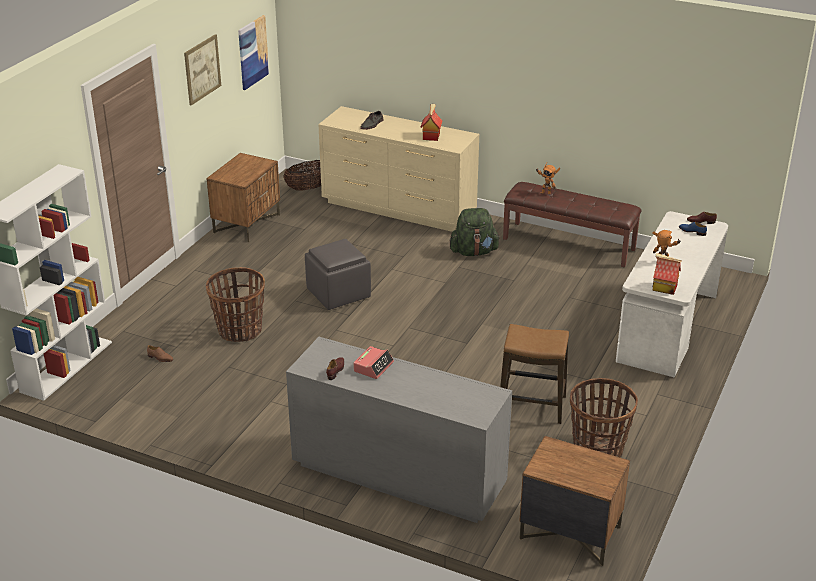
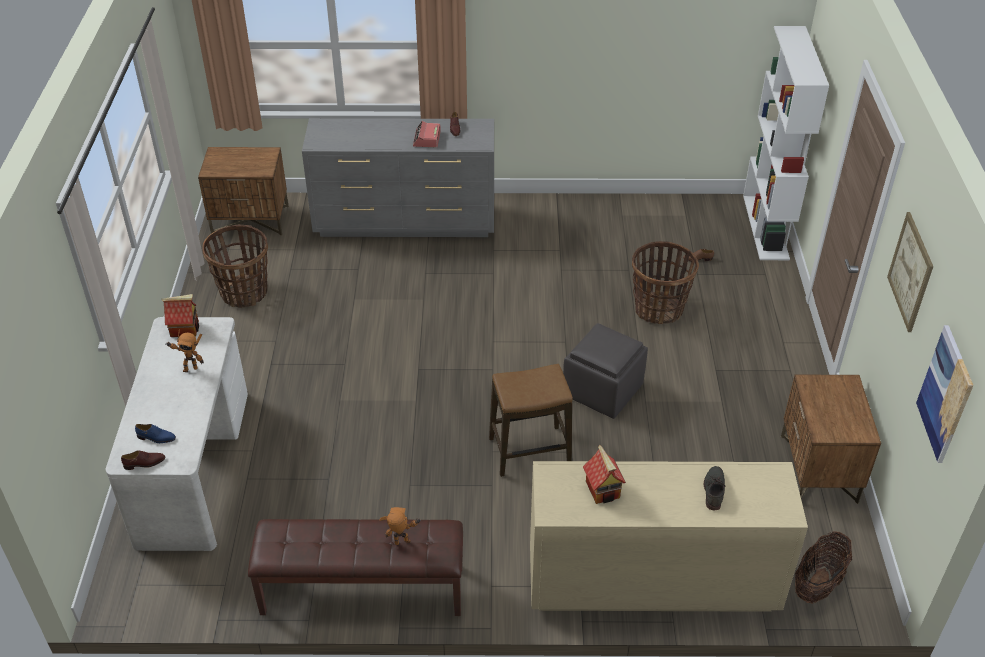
camera: 155 degrees right, 10 degrees up
(474, 252) = (488, 522): green backpack -> none
(532, 406) = (319, 317): stool -> stool (529, 451)

